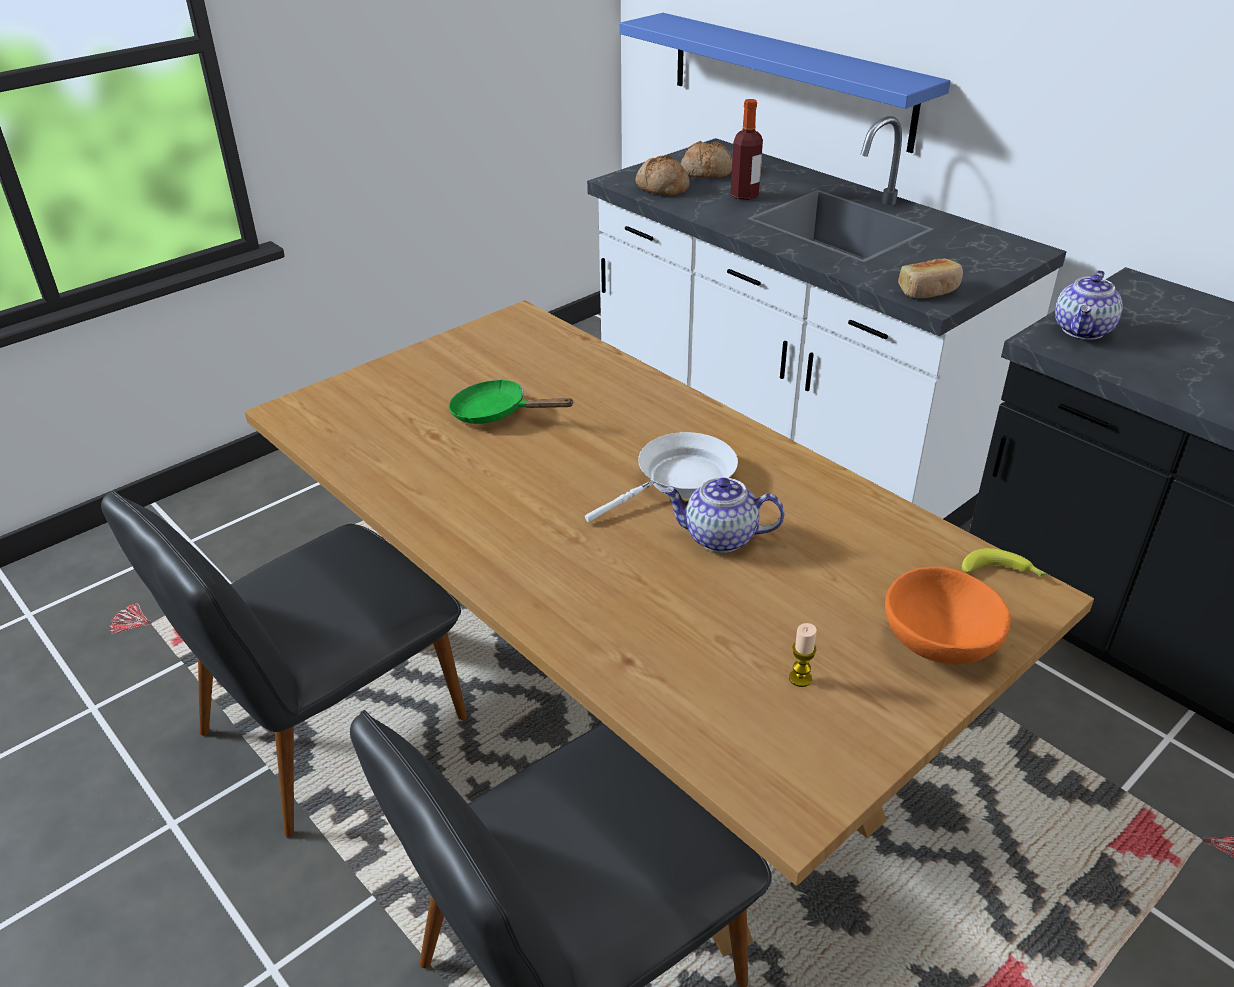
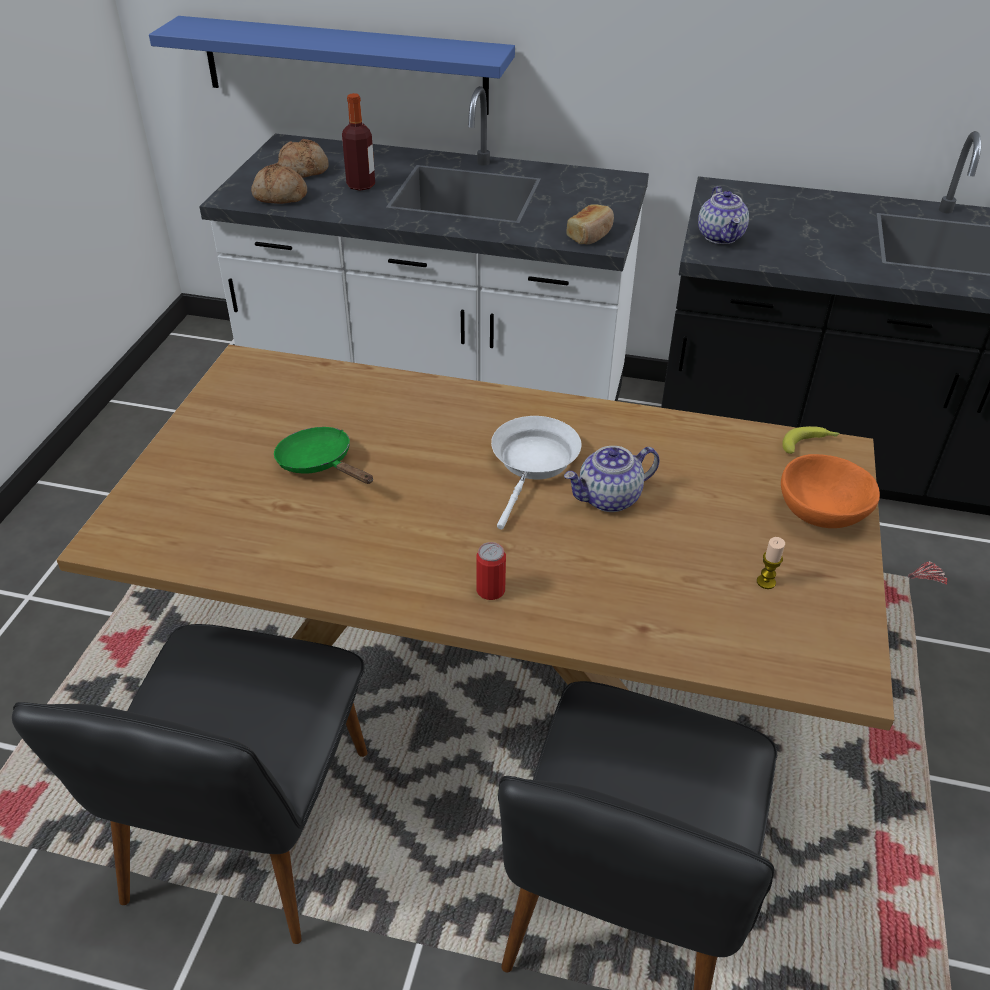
camera: 35 degrees left, 5 degrees up
(496, 413) = (320, 463): green frying pan -> green frying pan turned 60 degrees clockwise
(526, 567) = (490, 590): none -> can

